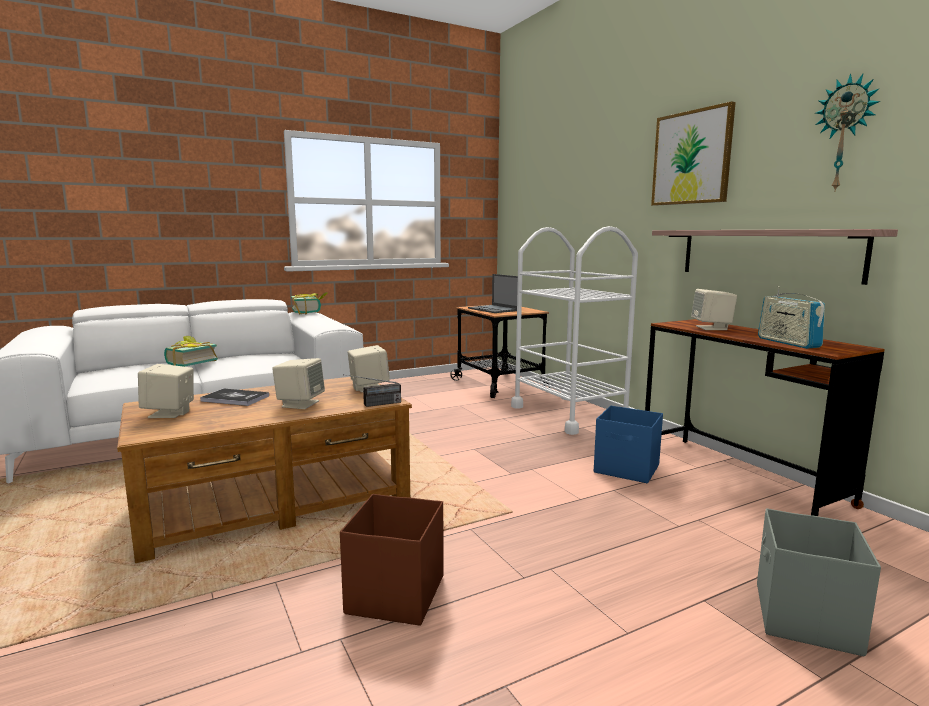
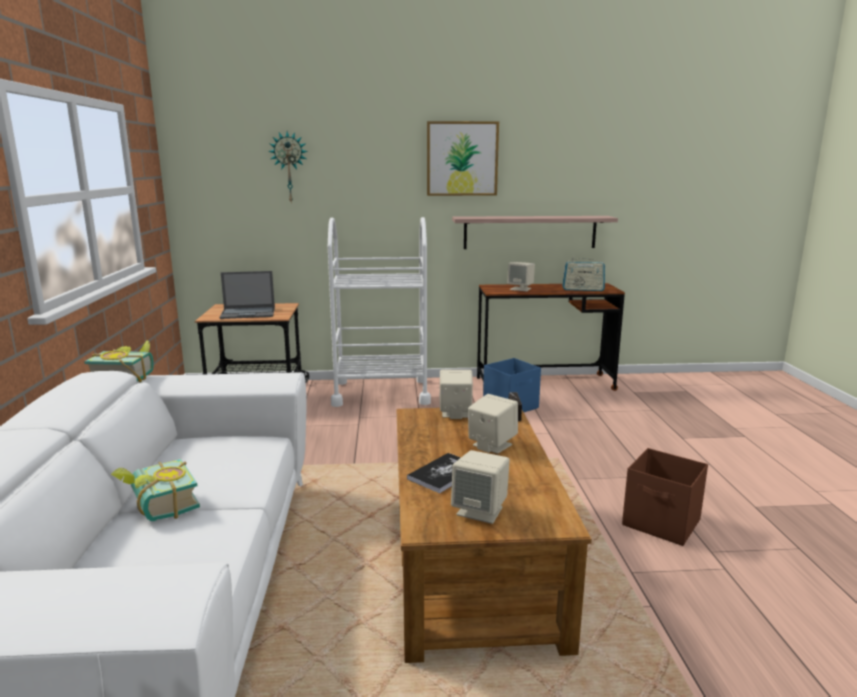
camera: 65 degrees left, 5 degrees up
(805, 619) = (701, 423): grey storage box -> none
(845, 134) = (576, 157): wall clock -> wall clock (289, 167)

